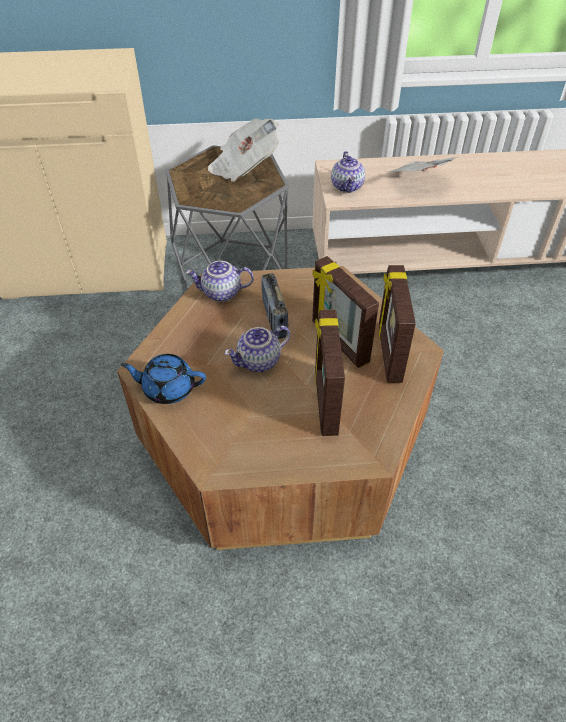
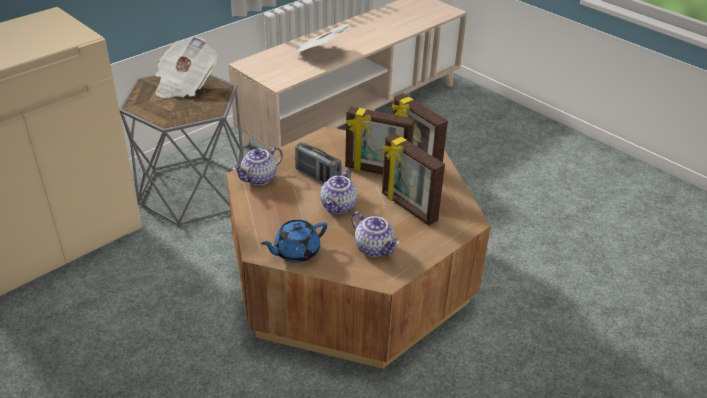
camera: 40 degrees left, 10 degrees down
(348, 187) = (275, 73): teapot -> teapot (374, 248)

